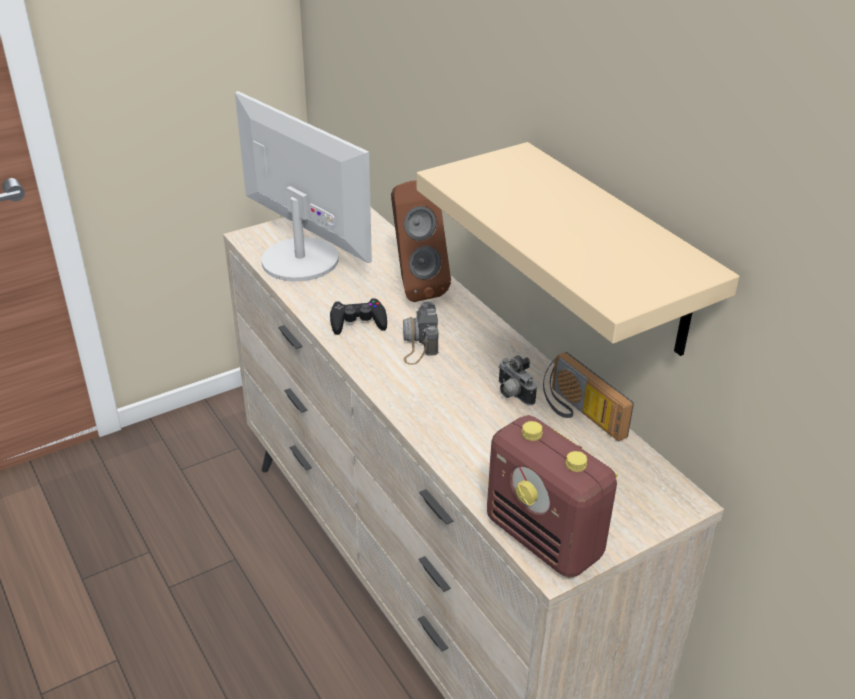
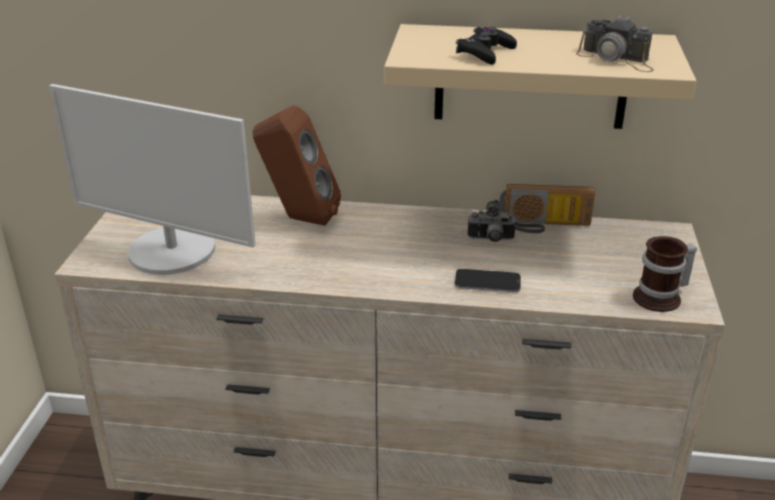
camera: 50 degrees left, 5 degrees down
(301, 260) = (172, 252): monitor -> monitor turned 150 degrees counterclockwise
(358, 322) = (307, 263): black game controller -> black game controller (485, 53)
(419, 342) = (374, 248): camera -> camera (616, 59)
(442, 422) = (487, 282): none -> phone
(545, 539) = (662, 298): radio -> mug

